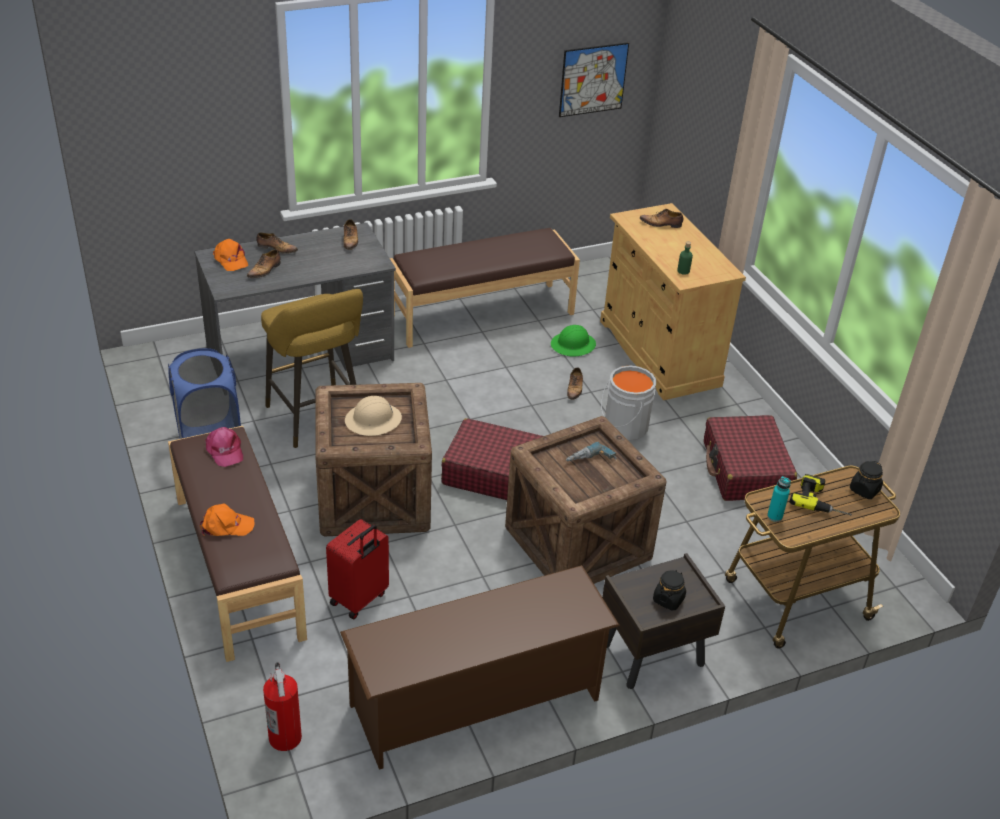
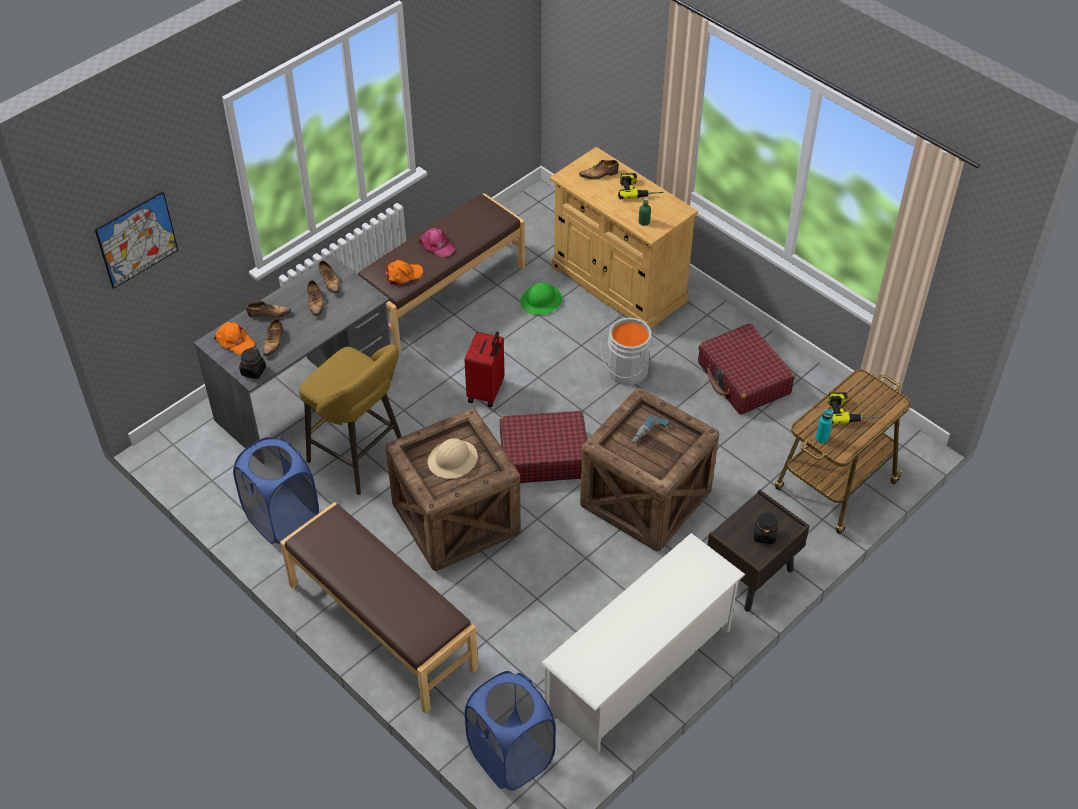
camera: 20 degrees left, 10 degrees up
(224, 451) = (338, 534): pink cap -> pink cap (437, 245)
(226, 526) = (386, 604): orange cap -> orange cap (403, 275)
(286, 737) = (511, 756): fire extinguisher -> blue laundry basket
(359, 599) = (499, 616): red suitcase -> red suitcase (486, 392)
(476, 702) = (640, 669): brown shoe rack -> white shoe rack
(574, 389) = (566, 347): shoe -> shoe (315, 302)
(593, 79) = (491, 49): picture -> picture (137, 239)
(694, 245) = (639, 189): none -> power drill
(864, 490) = (876, 390): black jar -> black jar (253, 371)

